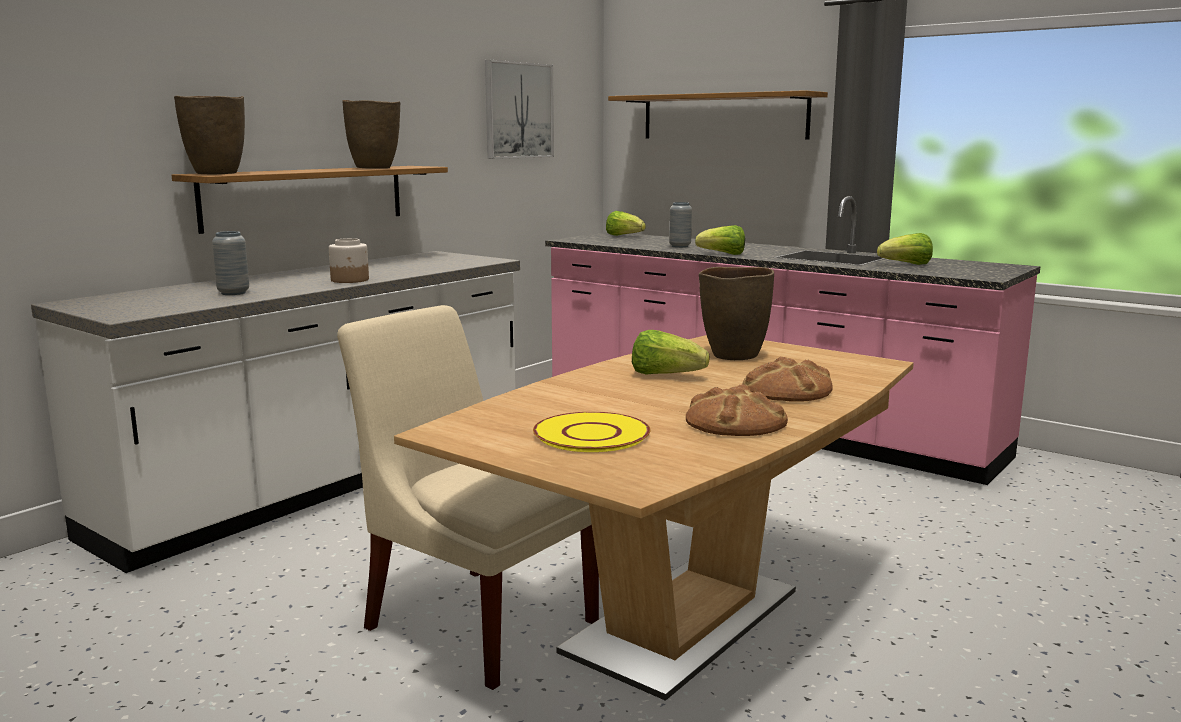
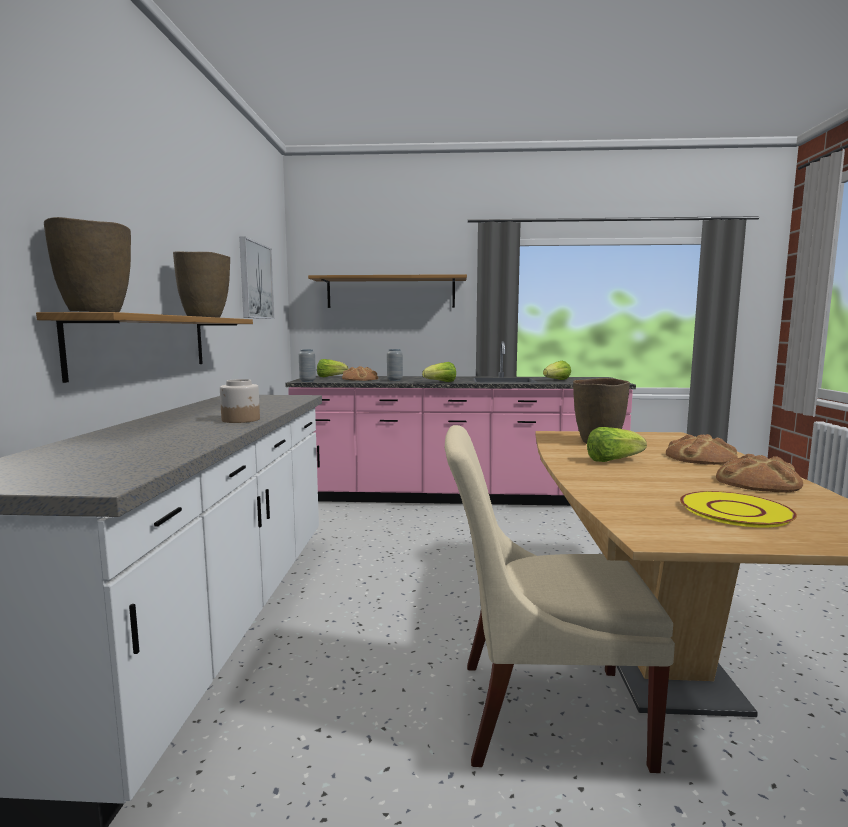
camera: 35 degrees left, 5 degrees down
(233, 293) = (160, 443): grey vase -> grey vase (307, 381)
(646, 241) = (360, 379): none -> bread

